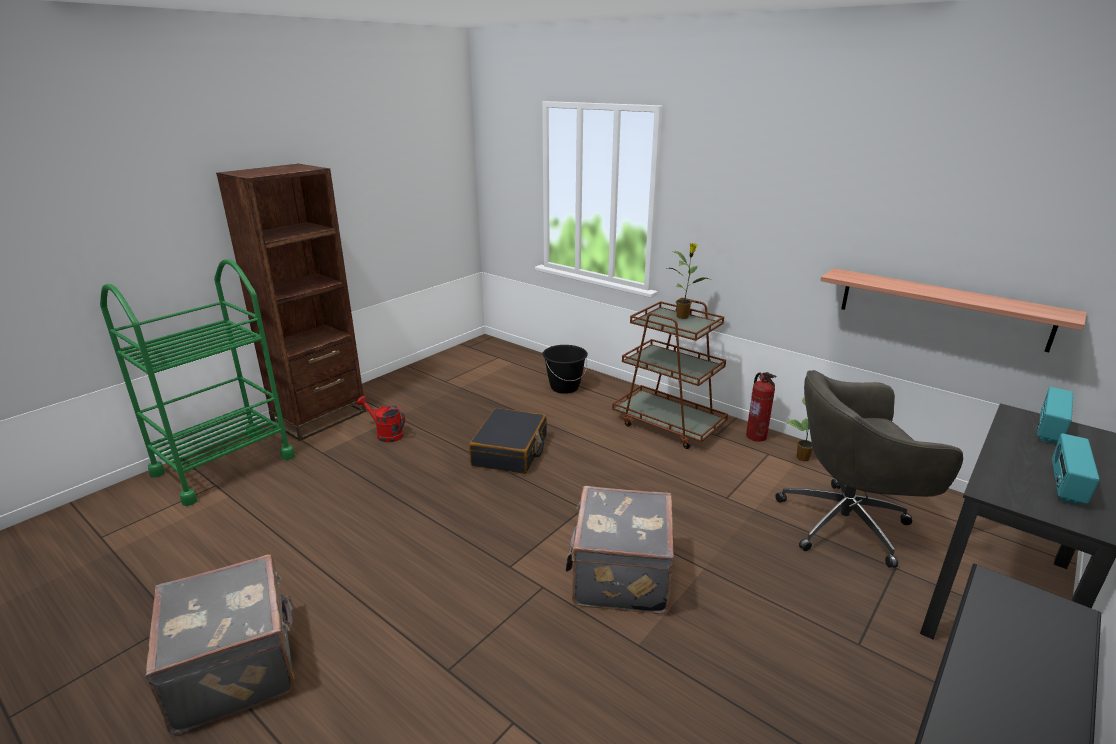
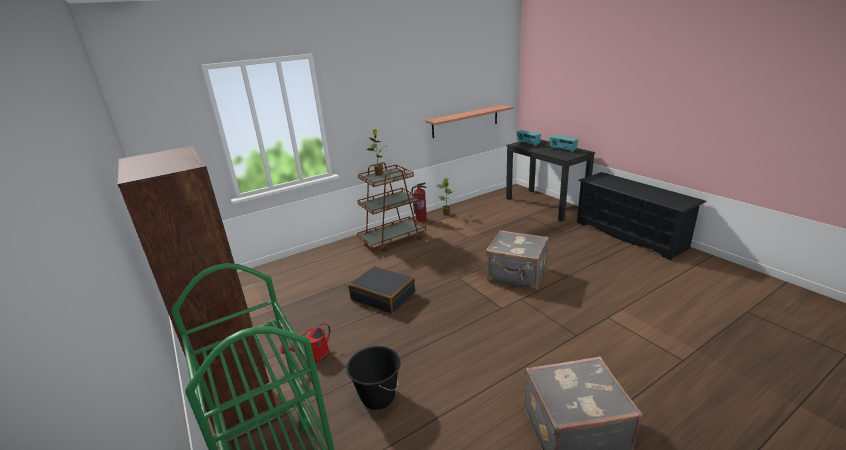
camera: 70 degrees left, 0 degrees up
(564, 387) = (316, 265): black bucket -> black bucket (378, 397)
(847, 524) = (498, 217): grey office chair -> none

